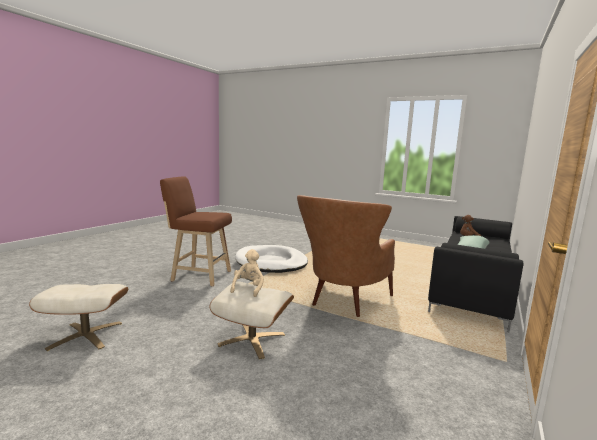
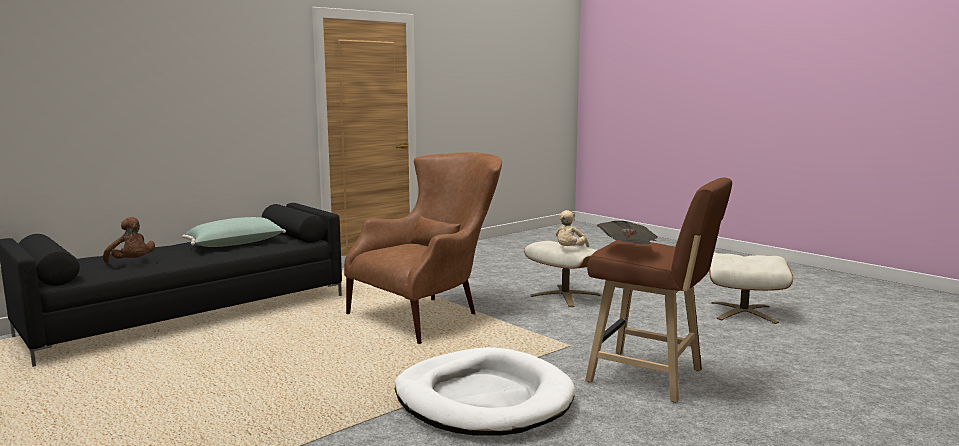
camera: 160 degrees left, 0 degrees up
(213, 211) = (628, 249): none -> newspaper

